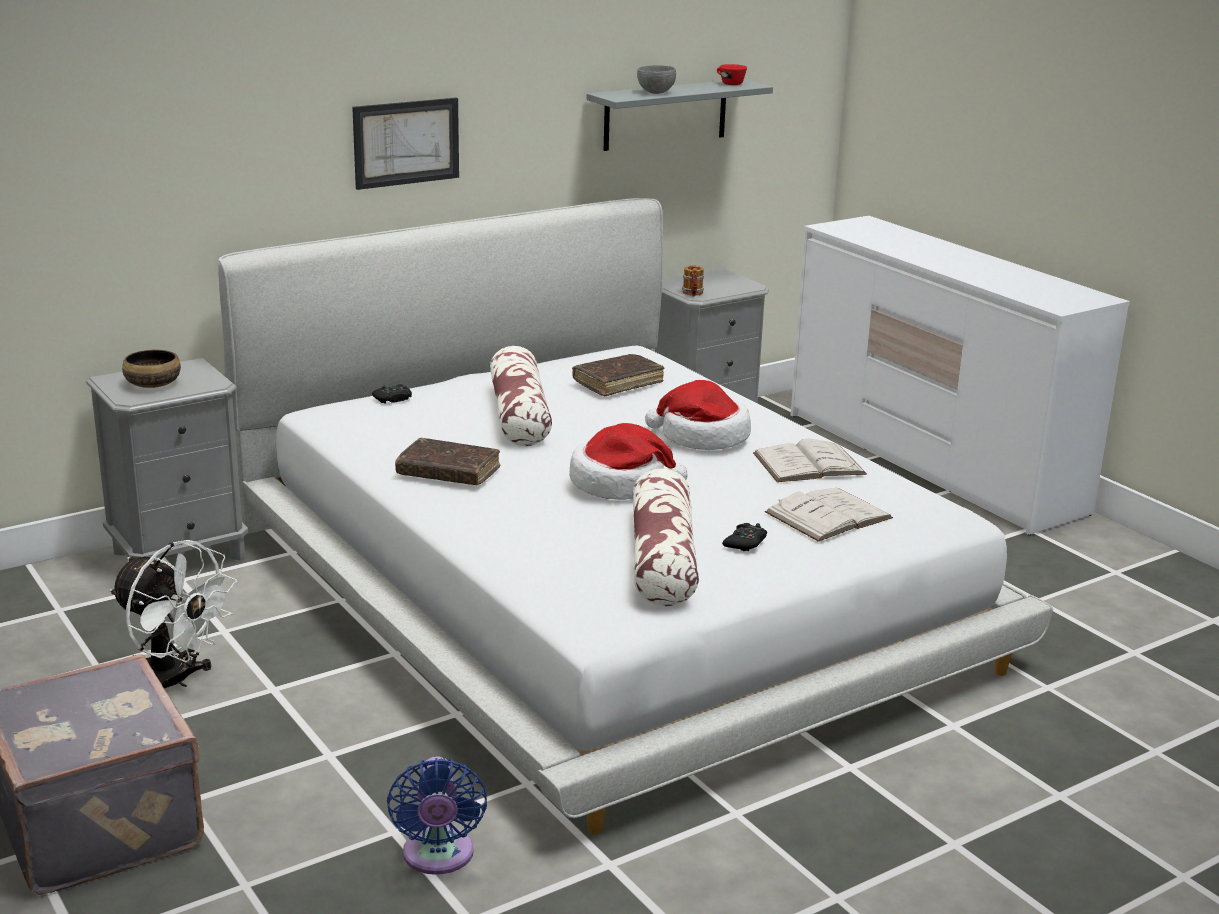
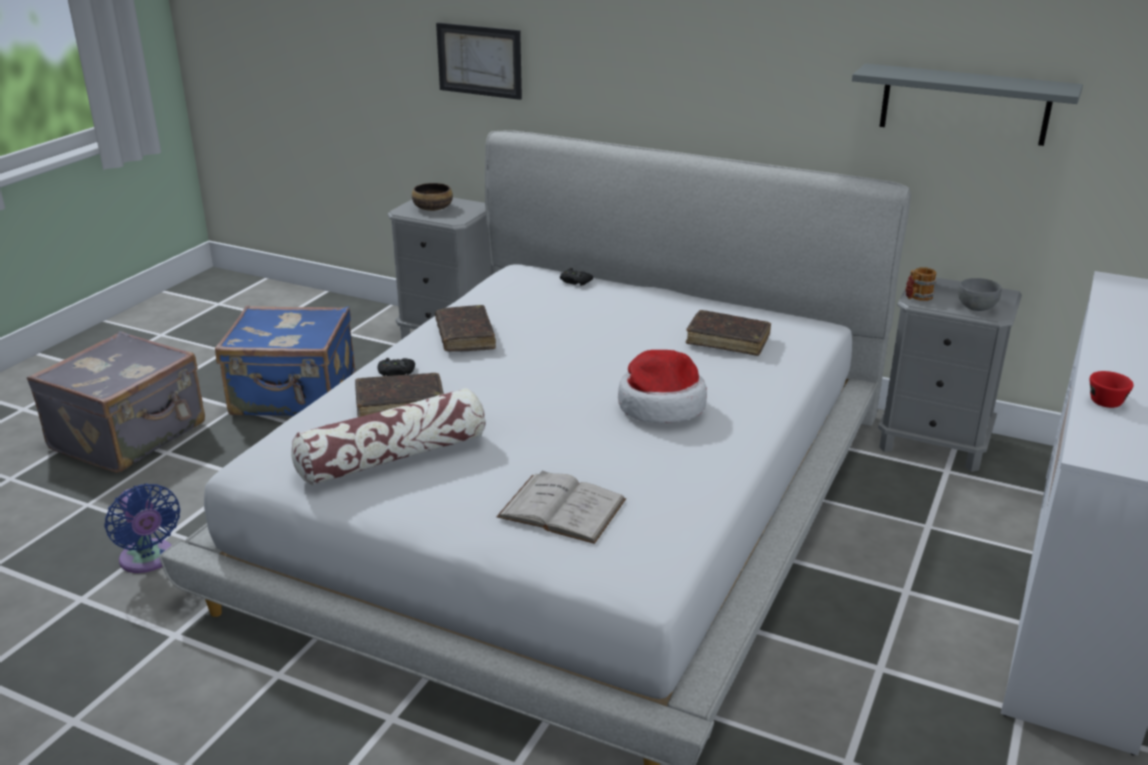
camera: 60 degrees right, 5 degrees up
(175, 682) = (294, 396): white fan -> blue suitcase
(406, 142) = (671, 74): picture -> picture (479, 60)
(438, 857) = (148, 560): blue fan -> blue fan turned 90 degrees counterclockwise
(519, 415) = (608, 327): pillow -> none
(570, 529) = (400, 404): none -> brown book
(620, 484) = (511, 399): hat -> none
(656, 92) = (926, 75): grey bowl -> grey bowl (977, 308)
(729, 83) = (1042, 84): red cup -> red cup (1104, 399)
(745, 543) = (460, 484): black game controller -> black game controller (396, 372)
(809, 464) = (668, 469): white book -> none

